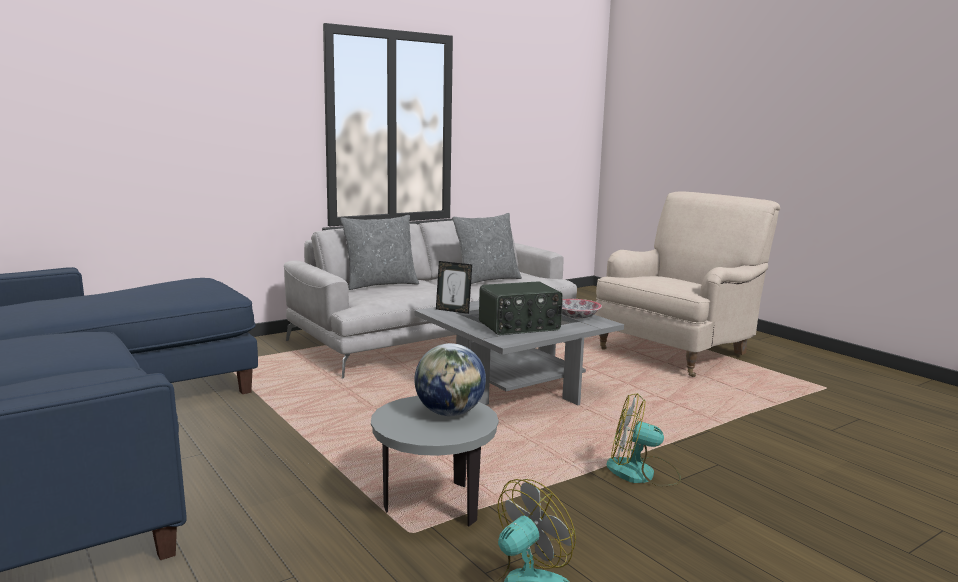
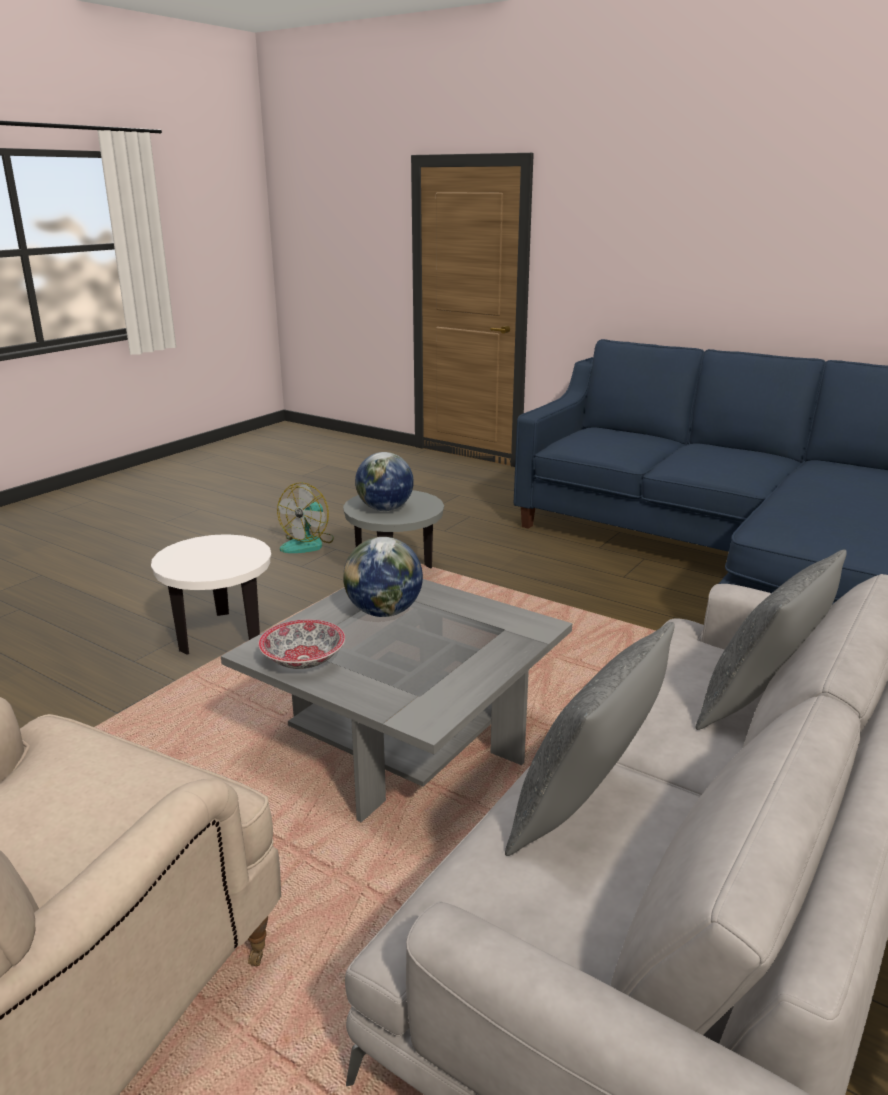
camera: 160 degrees right, 10 degrees up
(453, 310) = (513, 633): picture frame -> none
(519, 326) = (384, 612): radio -> globe
(642, 473) = (221, 634): fan -> white side table

